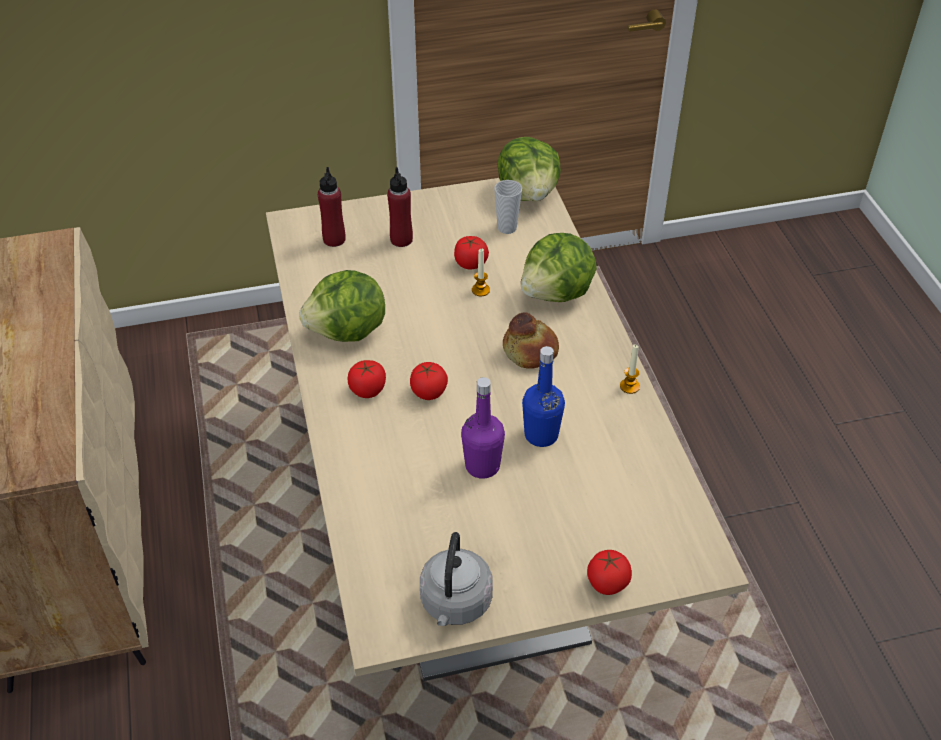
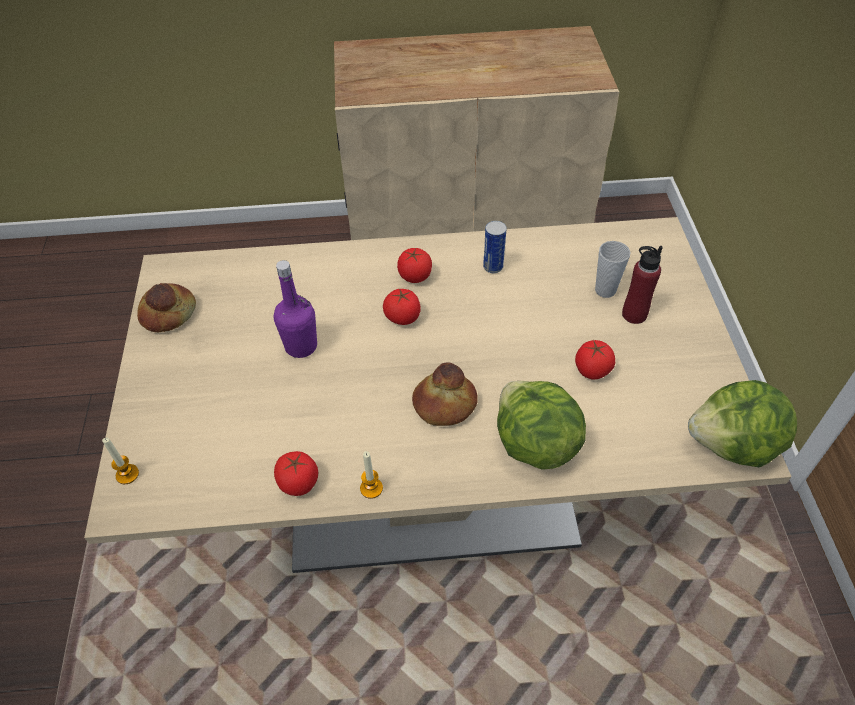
camera: 100 degrees right, 5 degrees up
(334, 239) = (633, 263): red bottle -> none
(348, 332) = (493, 267): lettuce -> can
(455, 604) = (168, 313): grey kettle -> bread
(480, 290) = (546, 373): candle -> candle (127, 474)
(507, 228) = (659, 412): cup -> cup (605, 290)
(541, 435) = (324, 396): blue bottle -> none
(607, 582) = (139, 418): tomato -> tomato (299, 482)

